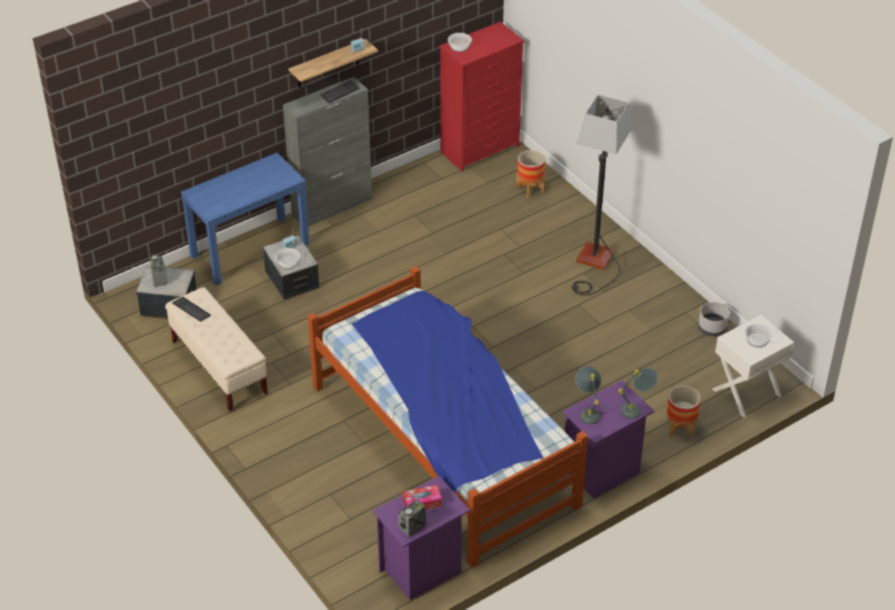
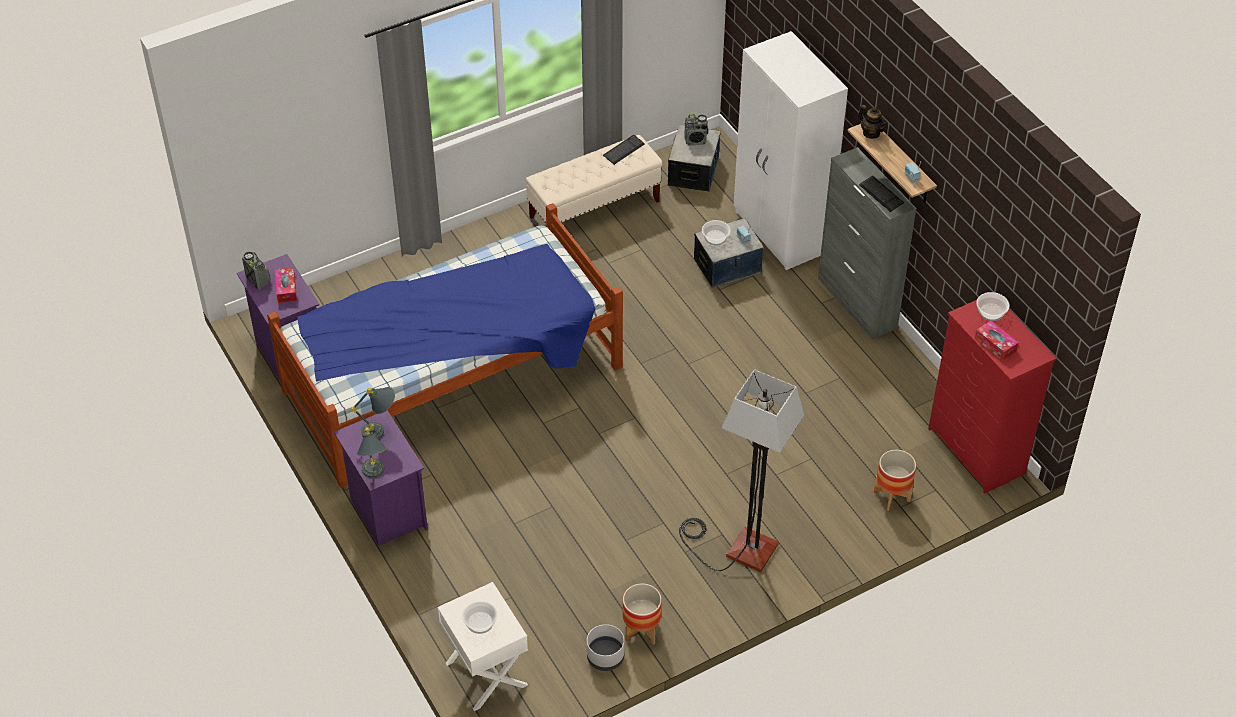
camera: 95 degrees right, 5 degrees up
(250, 250) = (780, 233): blue console table -> white wardrobe
(306, 68) = (871, 133): none -> teapot
(492, 45) = (995, 345): none -> tissue box
(680, 428) = (439, 595): planter -> planter (641, 631)

